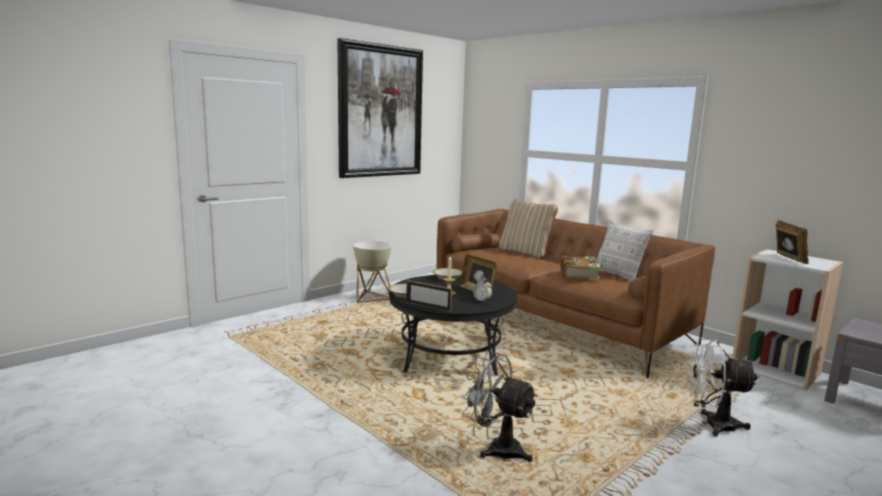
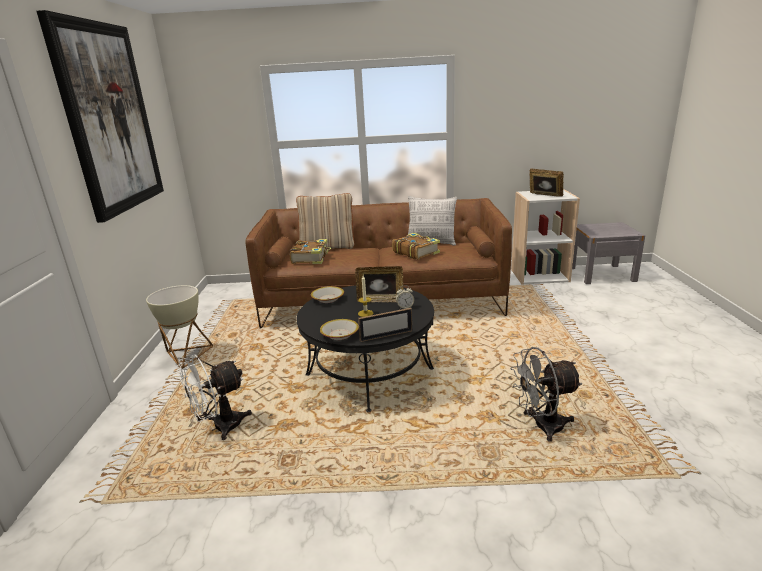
camera: 45 degrees left, 10 degrees up
(492, 253) = (311, 258): none -> book
(712, 424) = (582, 328): white fan -> white fan (220, 427)

